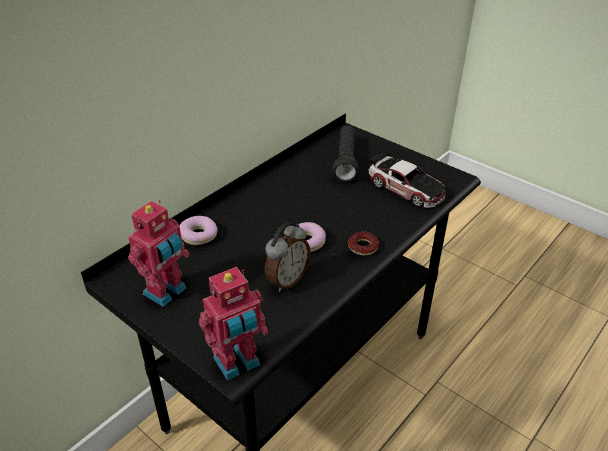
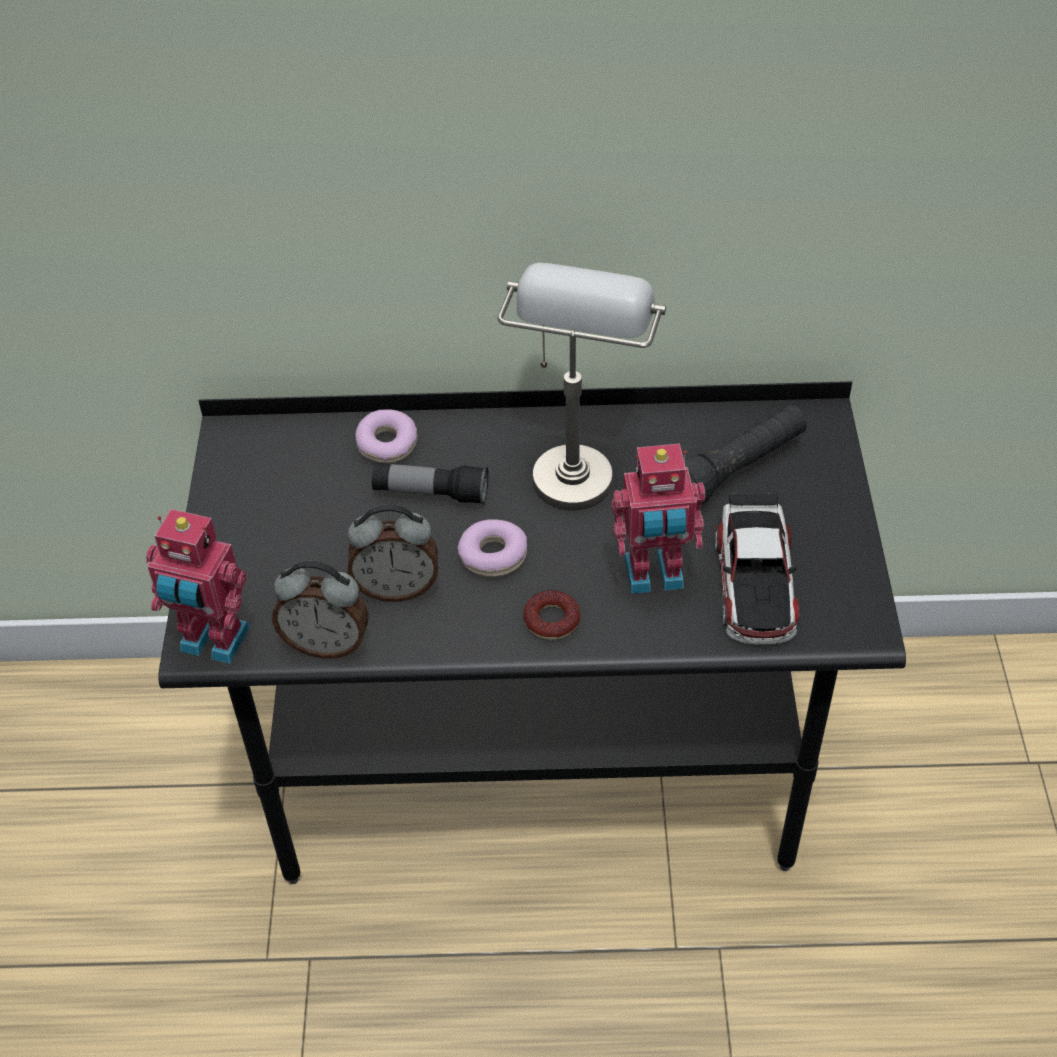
camera: 50 degrees right, 10 degrees up
(167, 292) = (259, 495): toy robot -> toy robot (654, 576)
(246, 239) = (431, 493): none -> flashlight
(286, 192) = (576, 460): none -> grey table lamp
(291, 322) = (327, 643): none -> alarm clock

